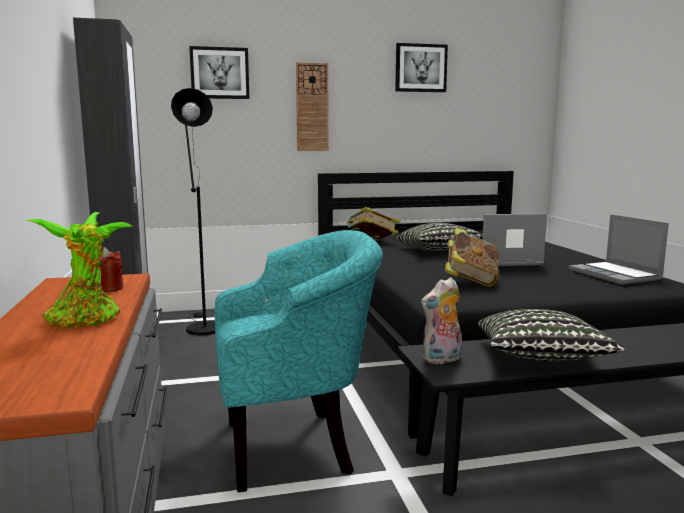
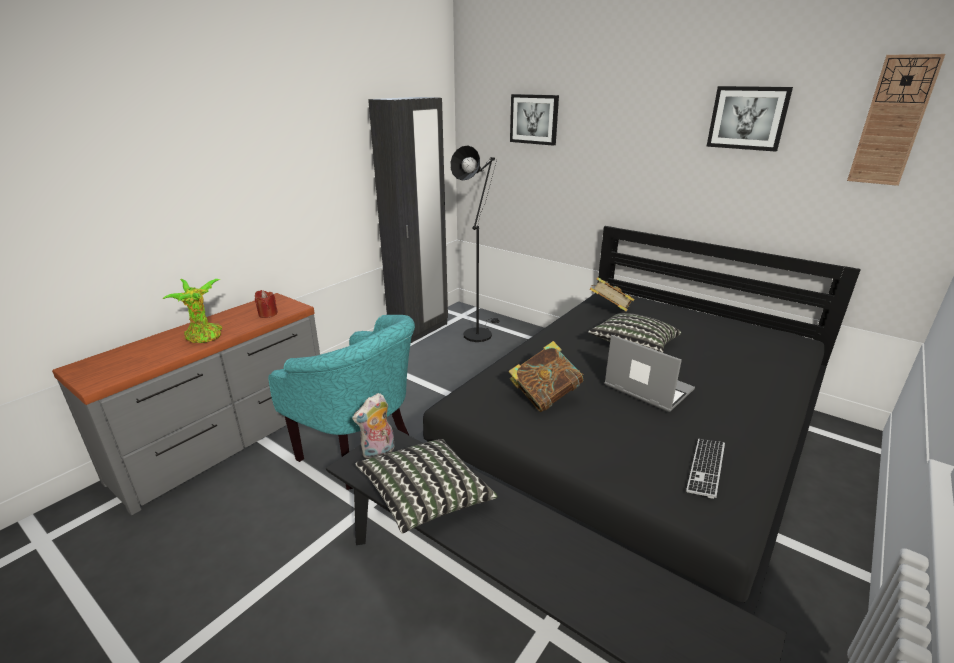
camera: 50 degrees right, 15 degrees up
(312, 107) = (611, 157): wall clock -> wall clock (892, 121)
(442, 359) = (378, 453): plush toy -> plush toy turned 60 degrees counterclockwise
(616, 275) = (705, 468): laptop -> keyboard

